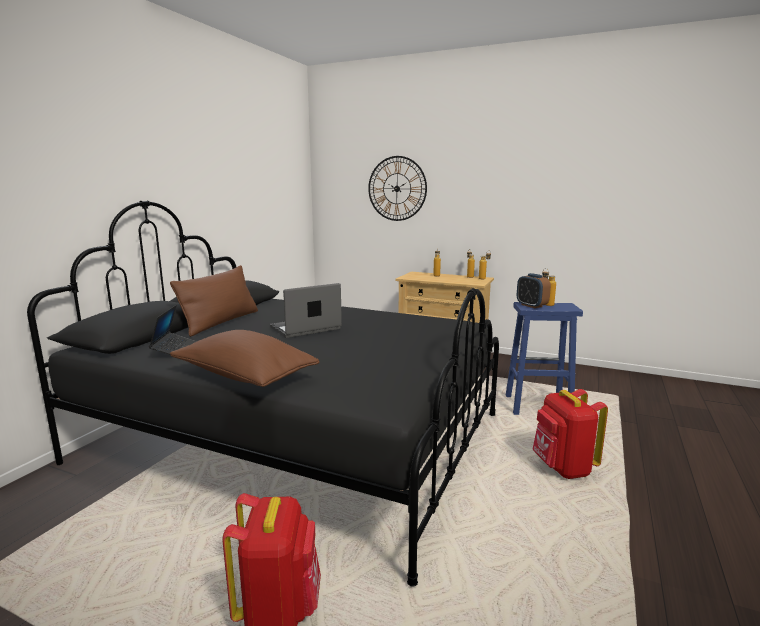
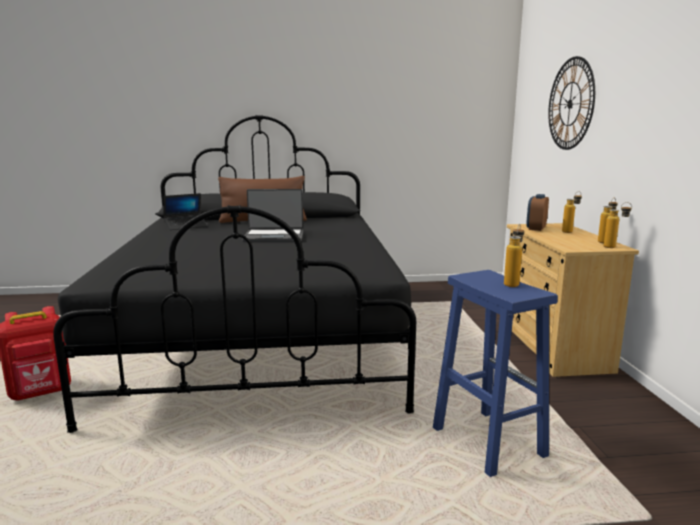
camera: 60 degrees right, 0 degrees up
(244, 377) = (142, 245): brown pillow -> none
(306, 329) = (274, 237): laptop -> laptop turned 150 degrees clockwise
(531, 305) = (482, 277): alarm clock -> alarm clock (536, 228)
(562, 468) = (319, 486): red backpack -> none

